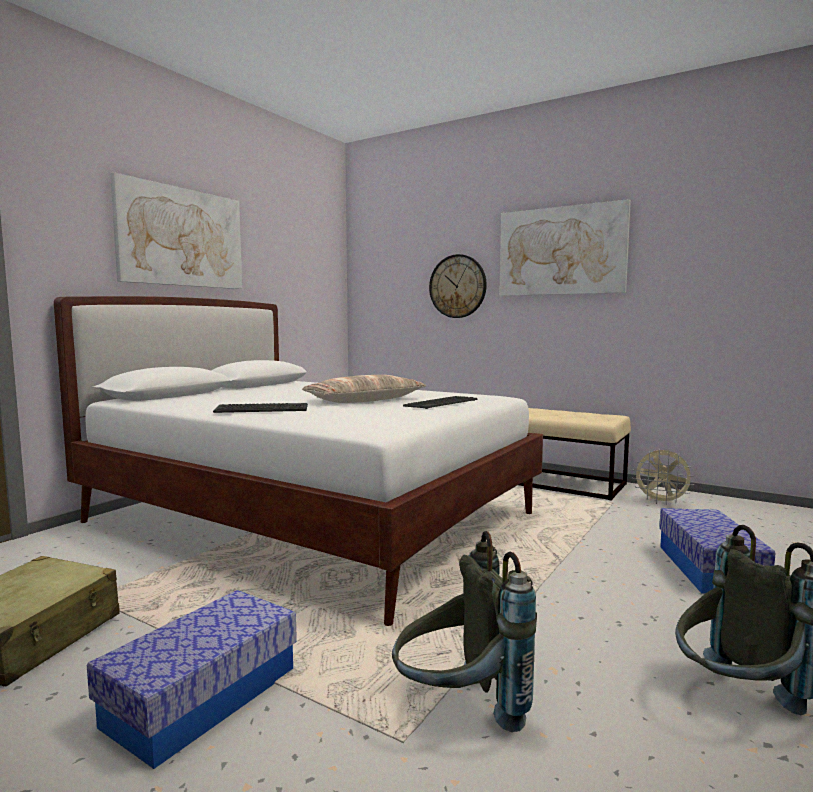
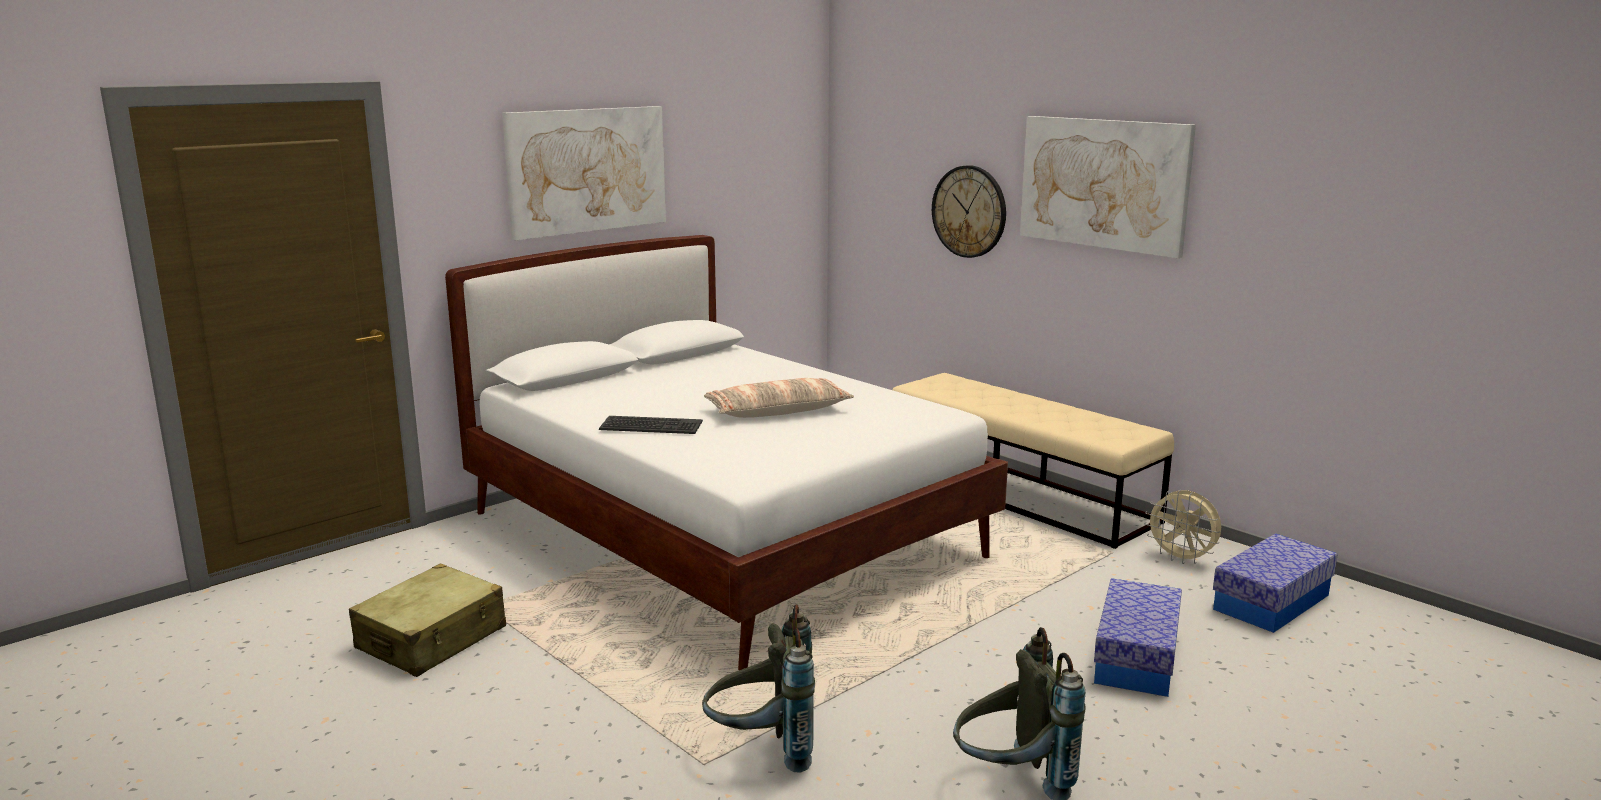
camera: 15 degrees right, 10 degrees up
(202, 697) = (562, 708): storage box -> storage box (1271, 602)
(441, 403) = (858, 427): keyboard -> none

